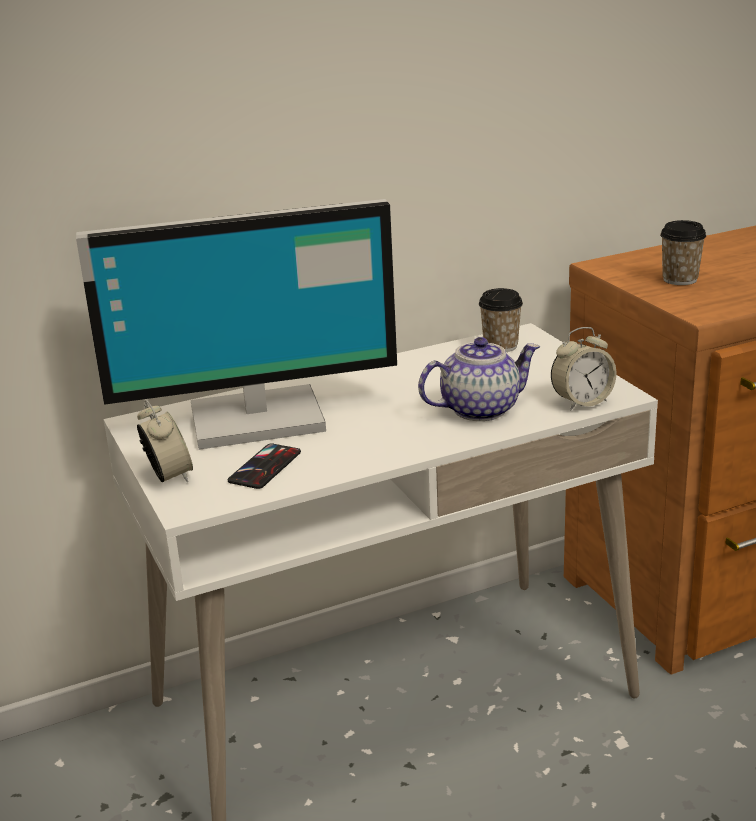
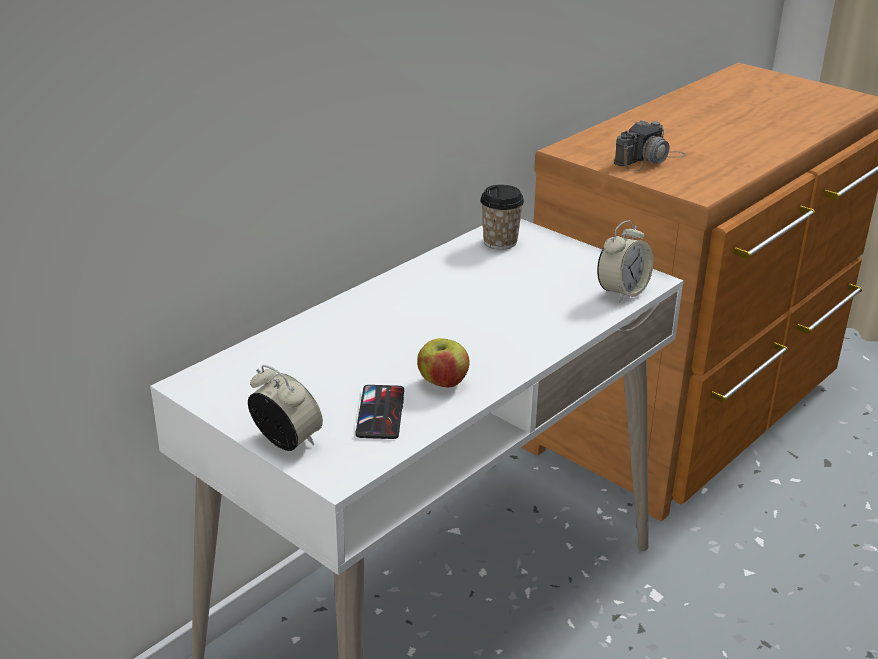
camera: 25 degrees left, 5 degrees up
(256, 417) = (322, 356): monitor -> none
(340, 453) = (443, 383): none -> apple
(480, 409) = (537, 313): teapot -> none
(680, 279) = (650, 159): cup -> camera

